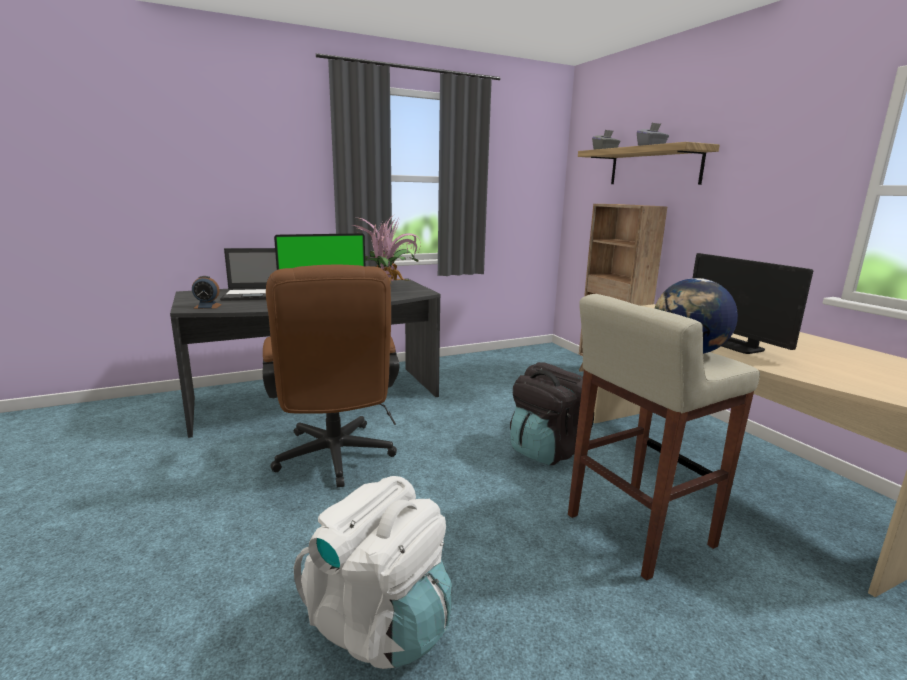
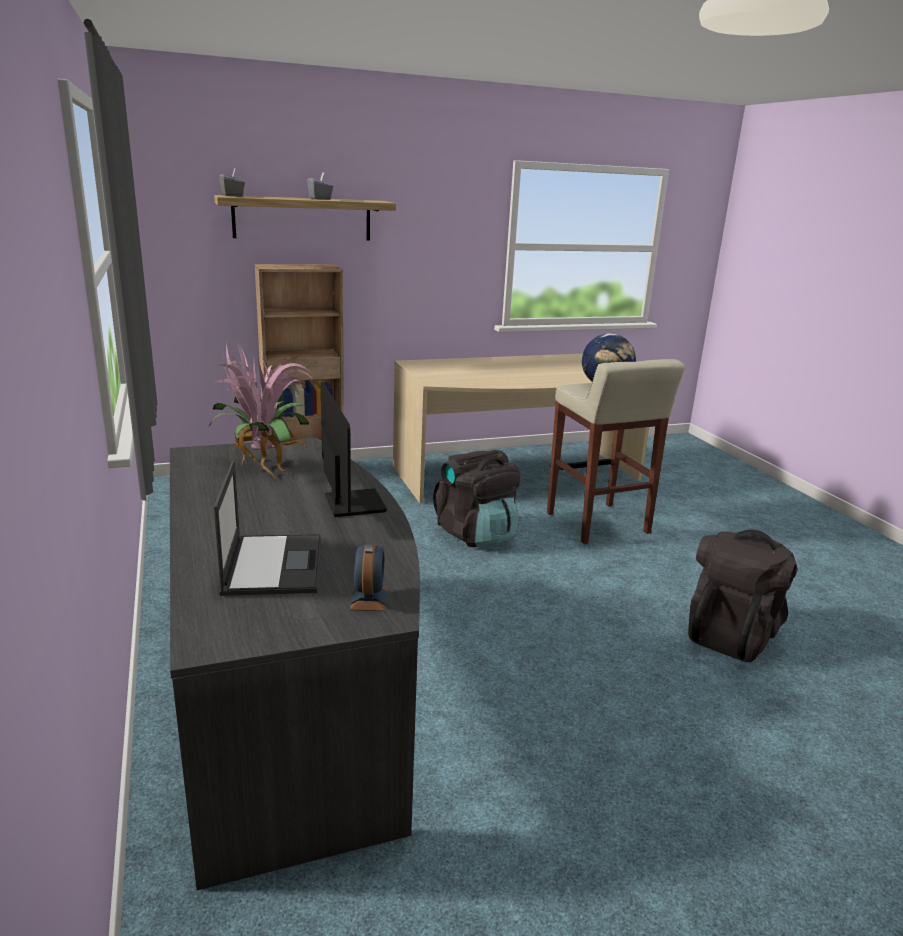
camera: 85 degrees left, 5 degrees up
(335, 460) = (495, 663): brown office chair -> none
(379, 623) = (731, 634): white backpack -> black backpack
(735, 346) = (546, 377): monitor -> none

